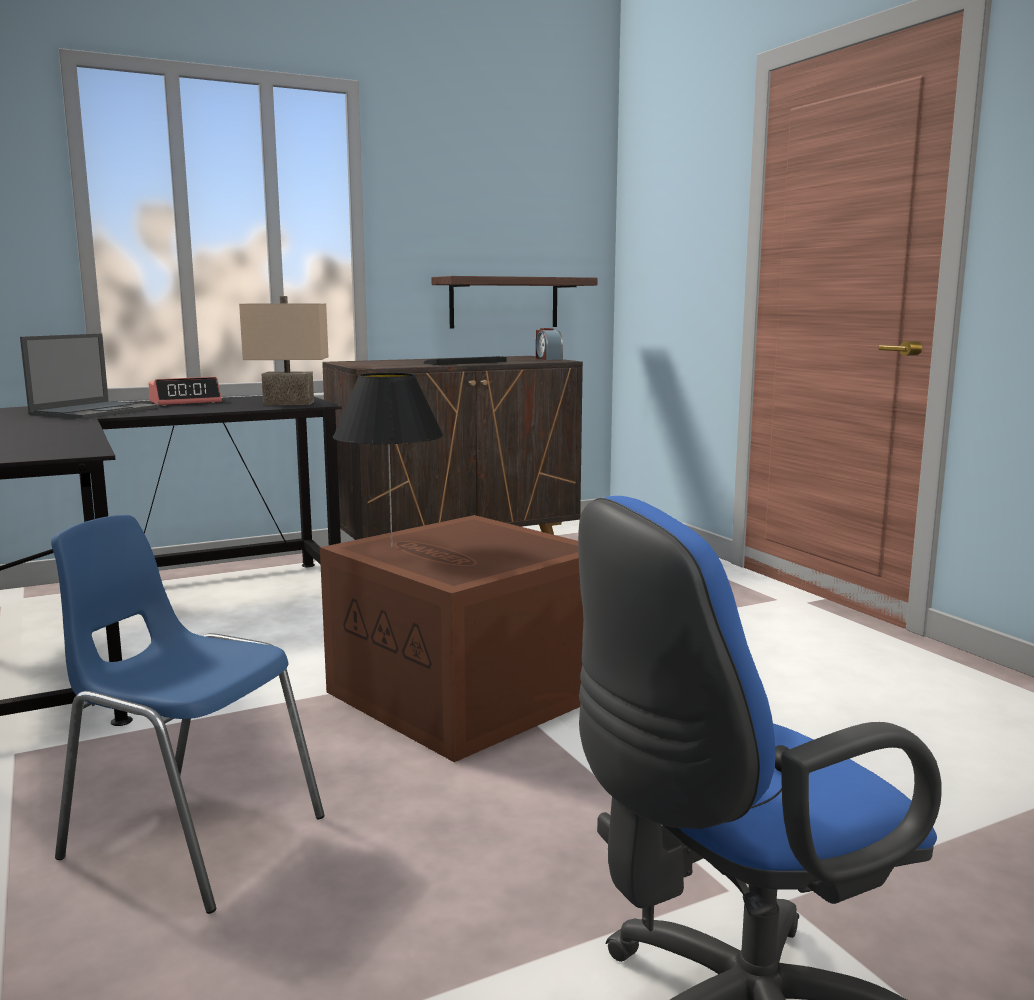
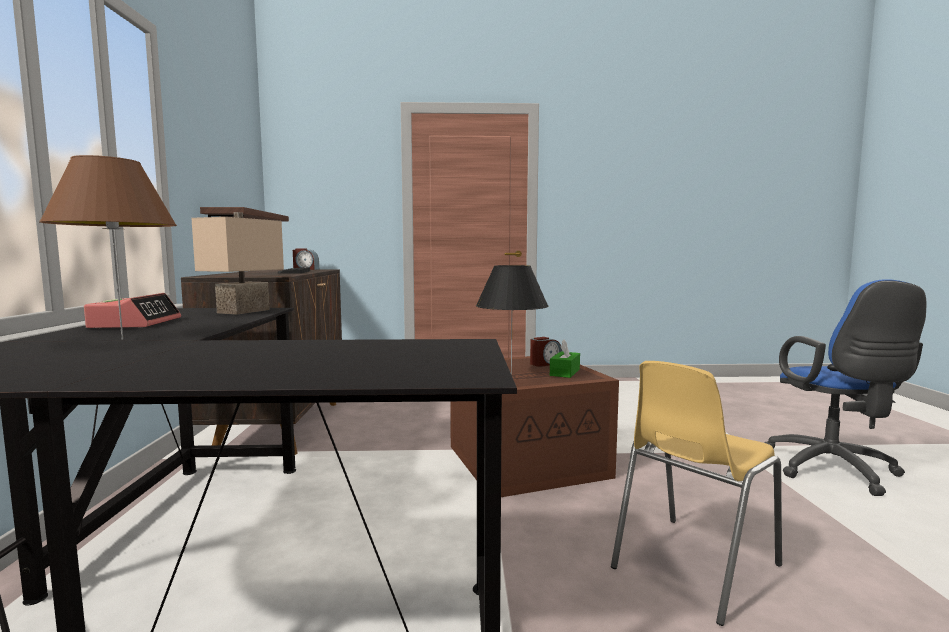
camera: 65 degrees left, 5 degrees down
(96, 411) = (121, 339): laptop -> brown table lamp
(191, 837) = (692, 566): blue chair -> yellow chair
(469, 564) = (565, 372): none -> green tissue box
(521, 550) = (545, 363): none -> alarm clock

